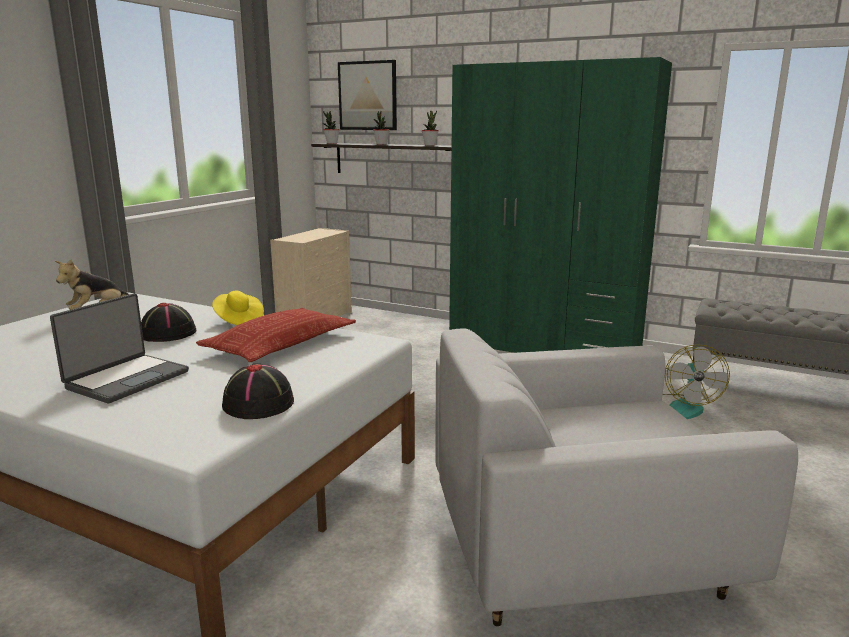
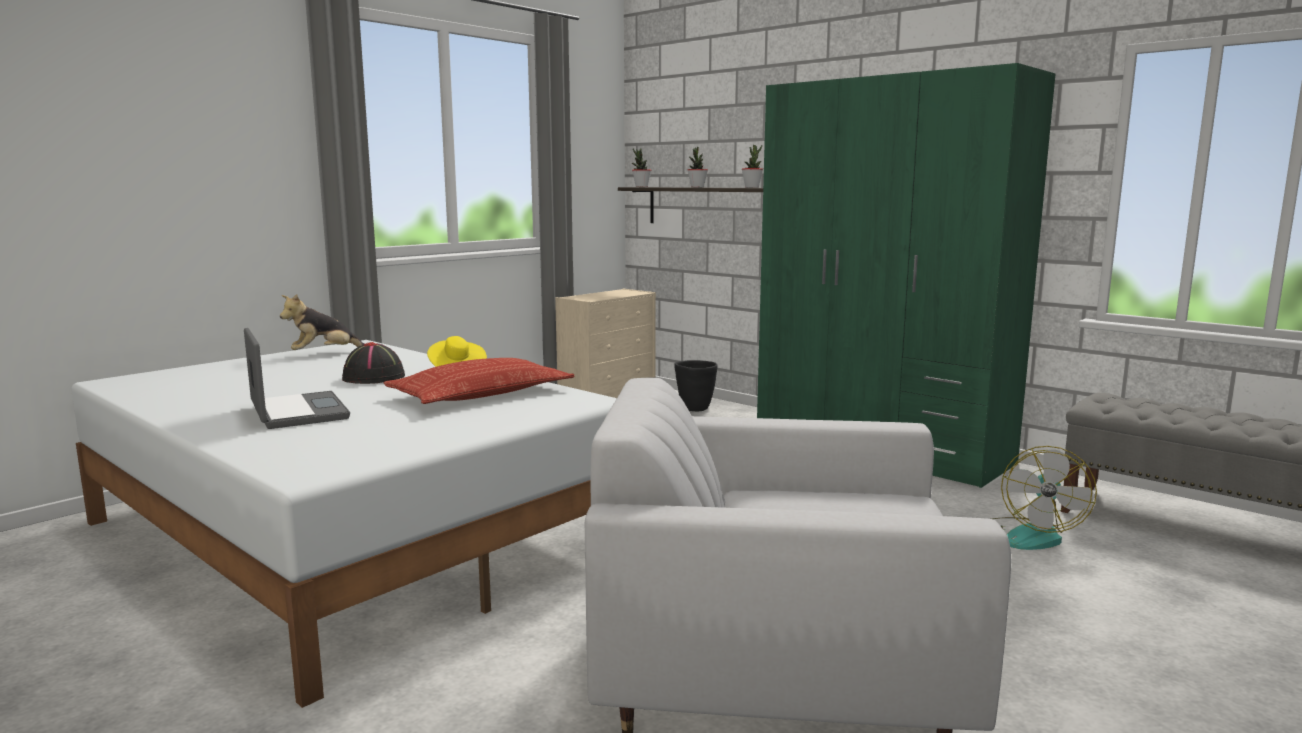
camera: 15 degrees right, 5 degrees down
(126, 379) = (297, 412): laptop -> laptop turned 75 degrees counterclockwise
(259, 403) = (407, 443): black hat -> none
(367, 96) = (686, 130): picture -> none
(390, 323) = (695, 408): none -> black planter

